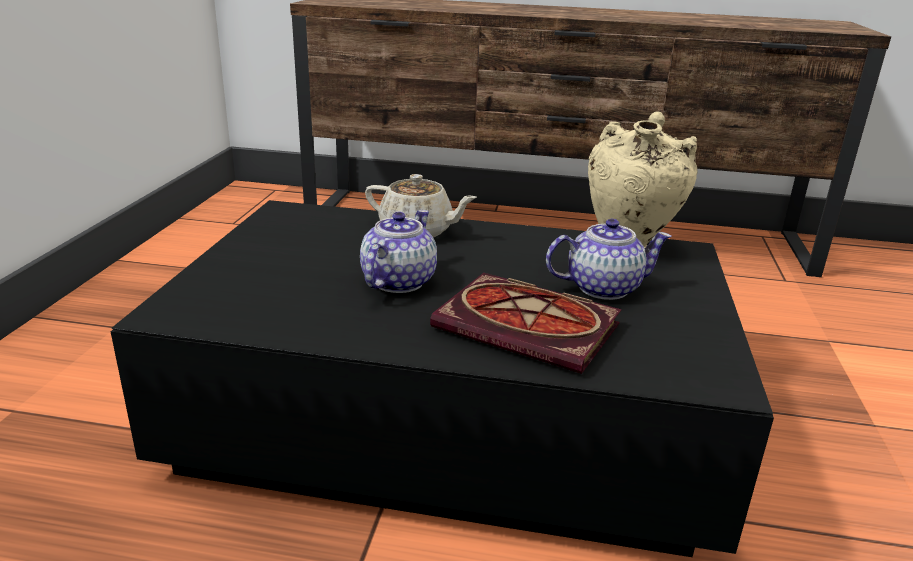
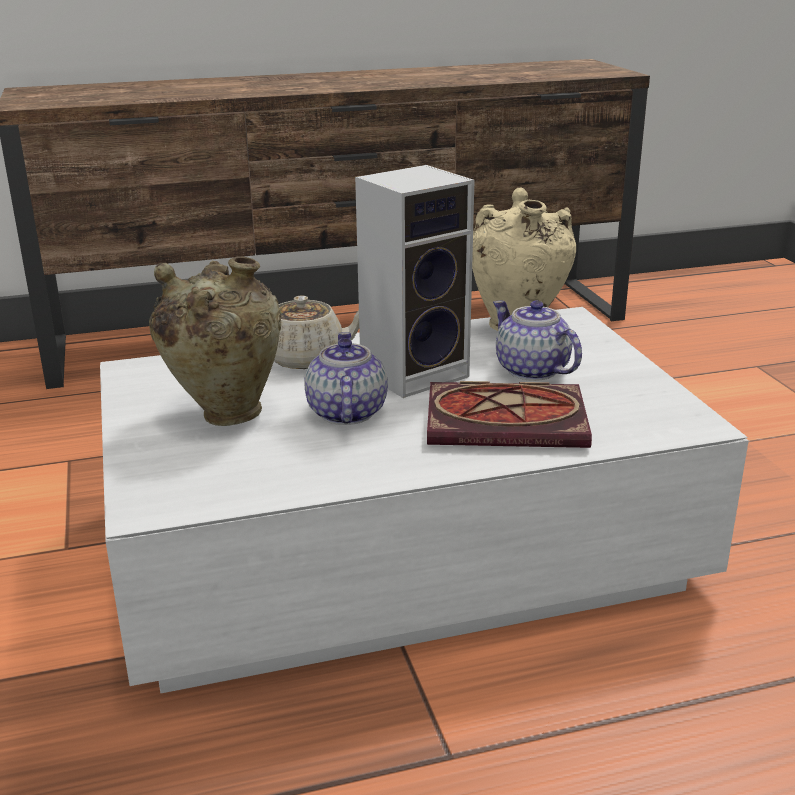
camera: 25 degrees left, 0 degrees up
(306, 258) = (225, 413): none -> beige vase
(449, 419) = (396, 547): black coffee table -> white coffee table
(494, 264) = (416, 372): none -> speaker
(602, 288) = (532, 370): teapot -> teapot turned 90 degrees counterclockwise

